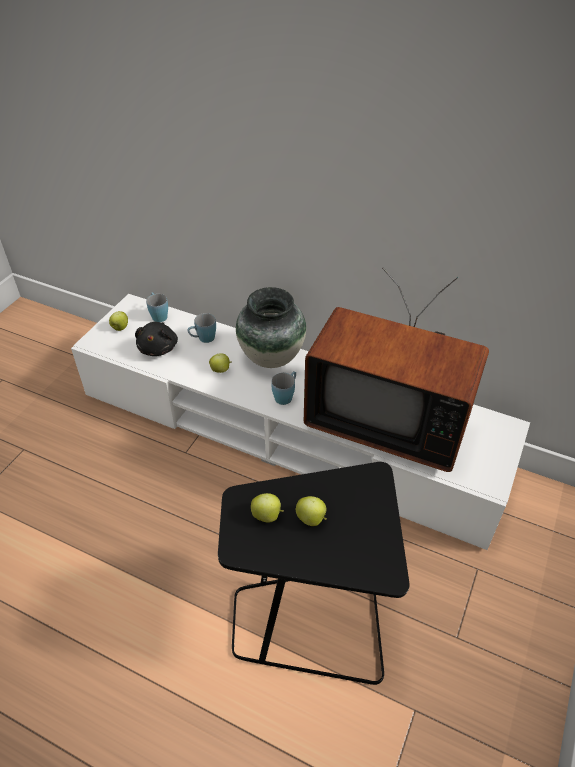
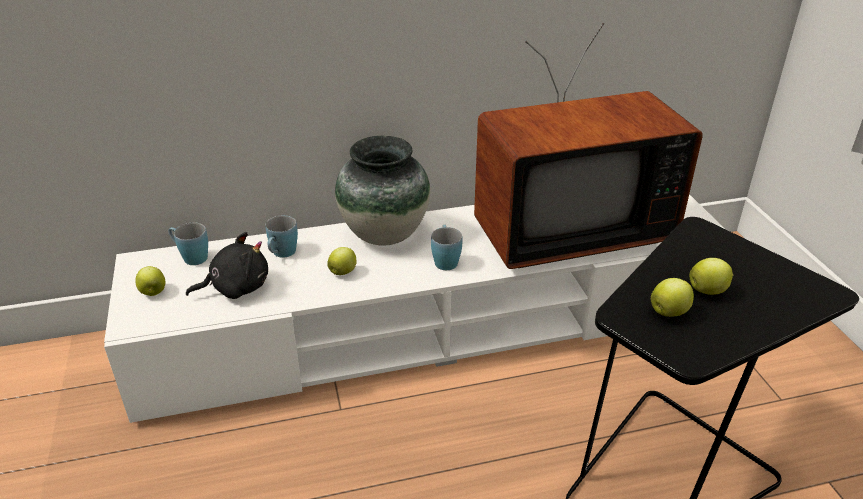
camera: 40 degrees left, 10 degrees down
(159, 348) = (236, 287): black plush toy -> black plush toy turned 75 degrees counterclockwise

